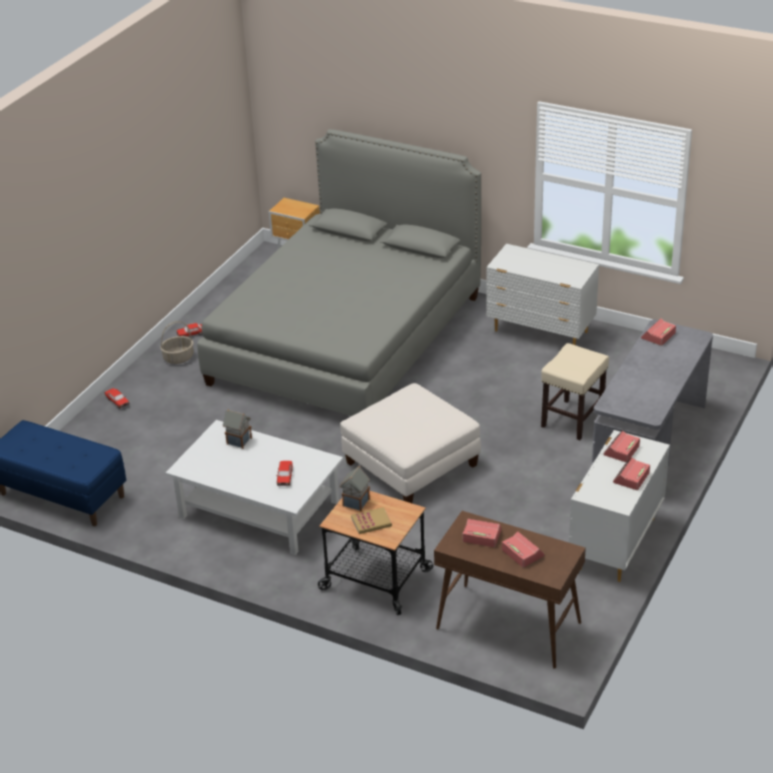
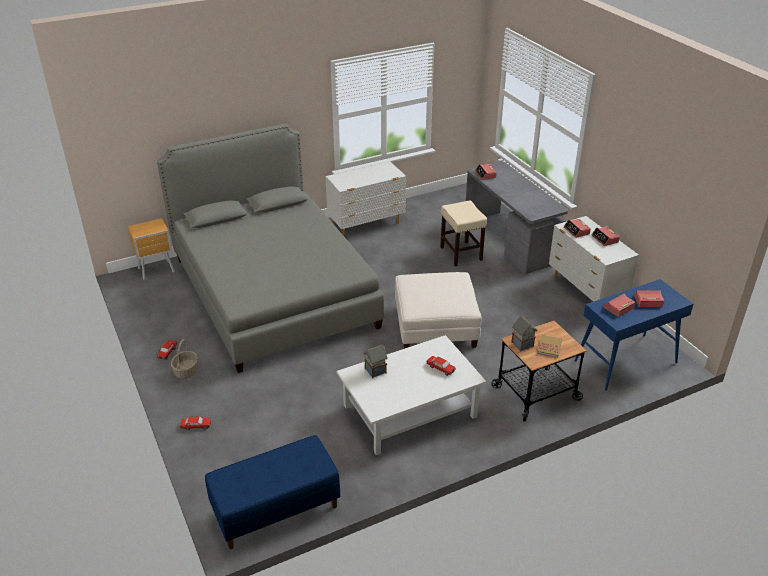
camera: 55 degrees left, 0 degrees up
(507, 626) = (625, 362): brown console table -> blue console table

